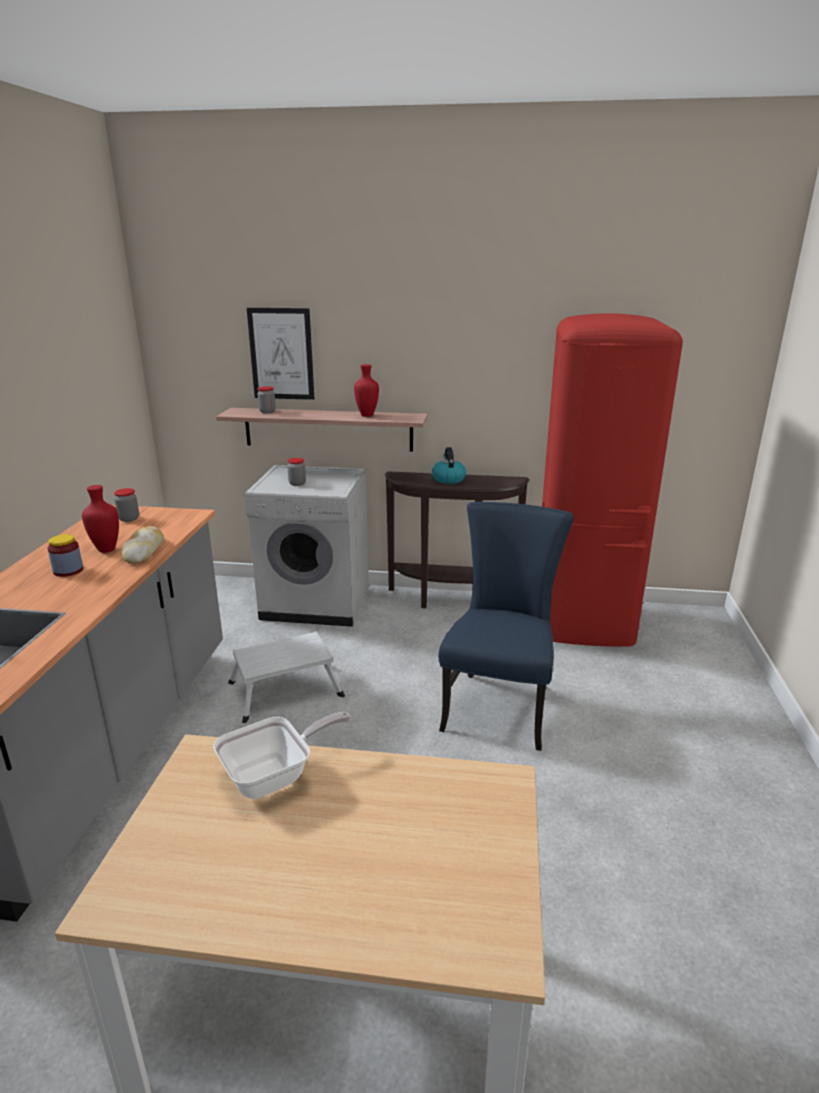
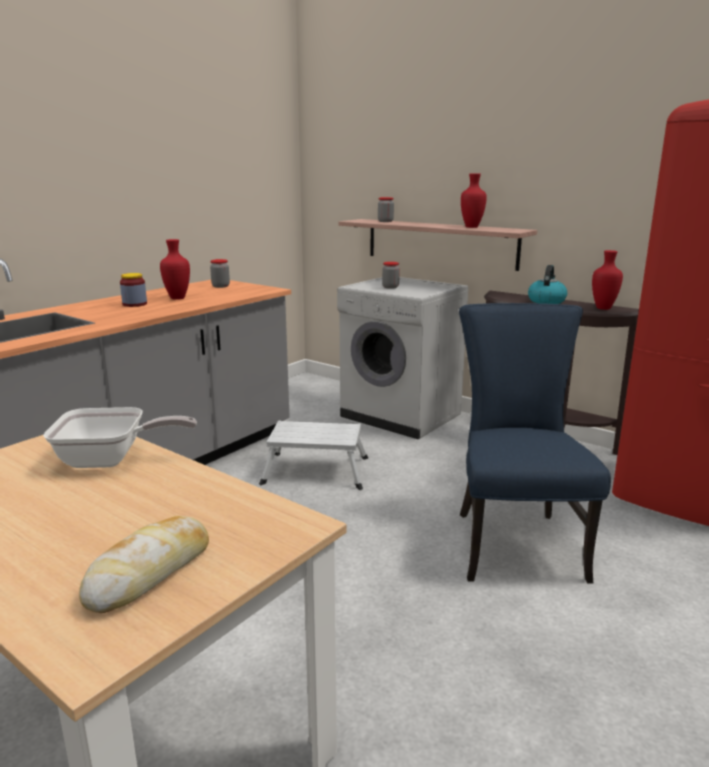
camera: 30 degrees right, 5 degrees down
(144, 551) = (201, 302): bread -> bread (150, 573)
(281, 354) = (406, 167): picture -> none
(499, 704) = (514, 540): blue chair -> blue chair turned 45 degrees counterclockwise
(500, 481) = (603, 308): none -> red vase

